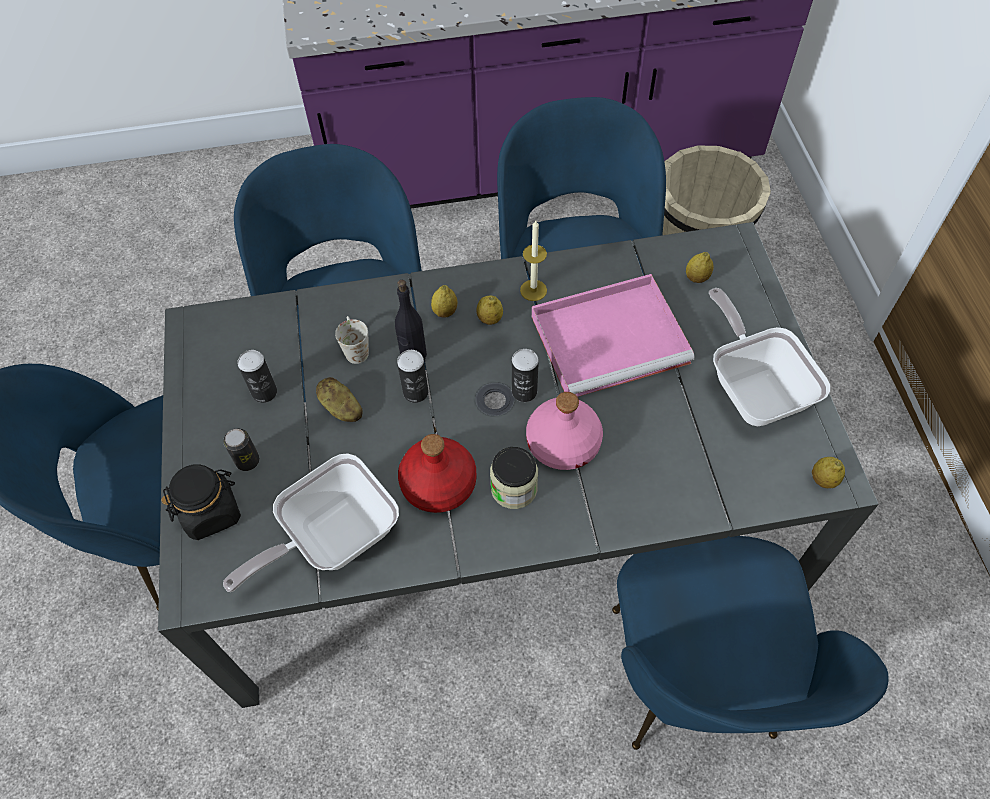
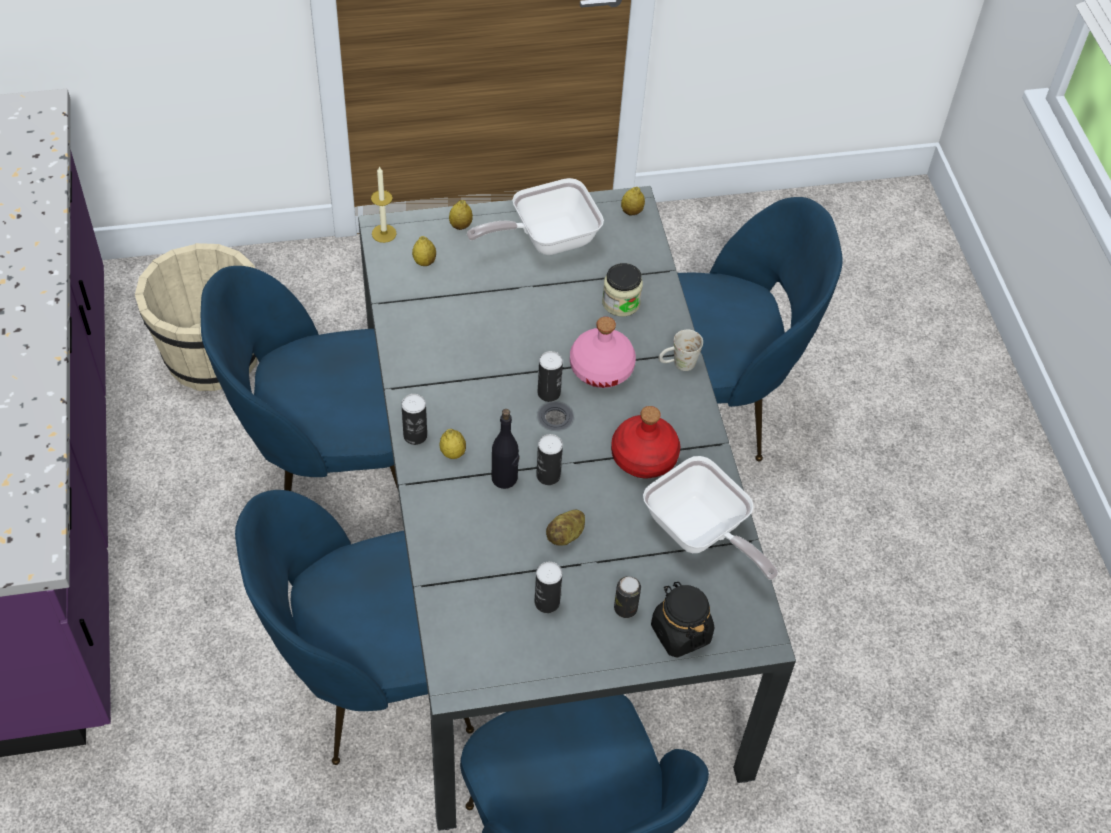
camera: 95 degrees left, 5 degrees down
(355, 348) = (494, 527): white mug -> white mug (677, 364)
(466, 281) = (415, 435): none -> can
(490, 319) = (464, 417): lemon -> lemon (460, 226)
(514, 488) = (646, 404): jar -> jar (621, 302)
(533, 290) = (430, 382): candle -> candle (384, 233)
(612, 338) = (490, 327): pink tray -> none

